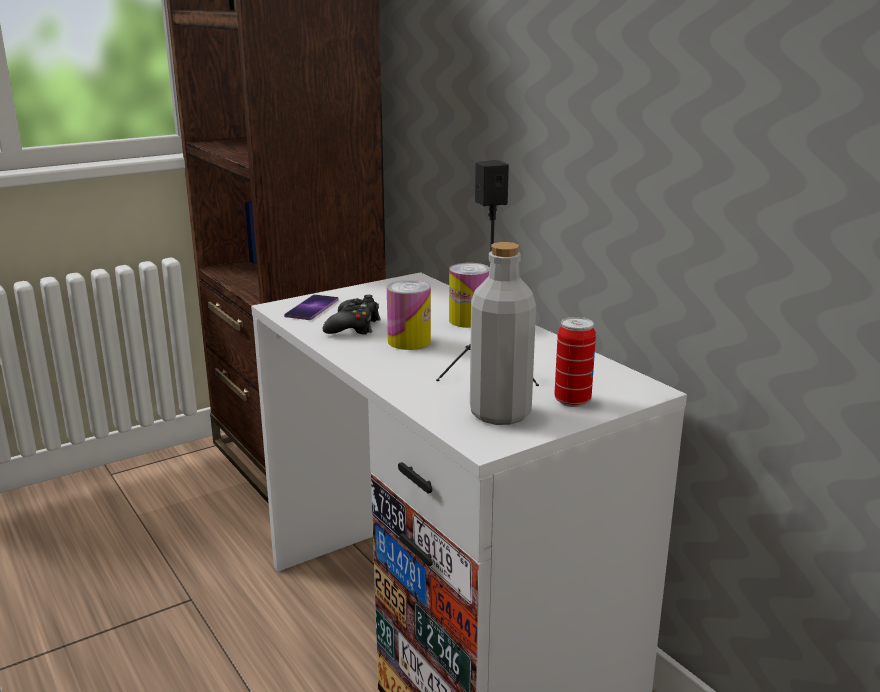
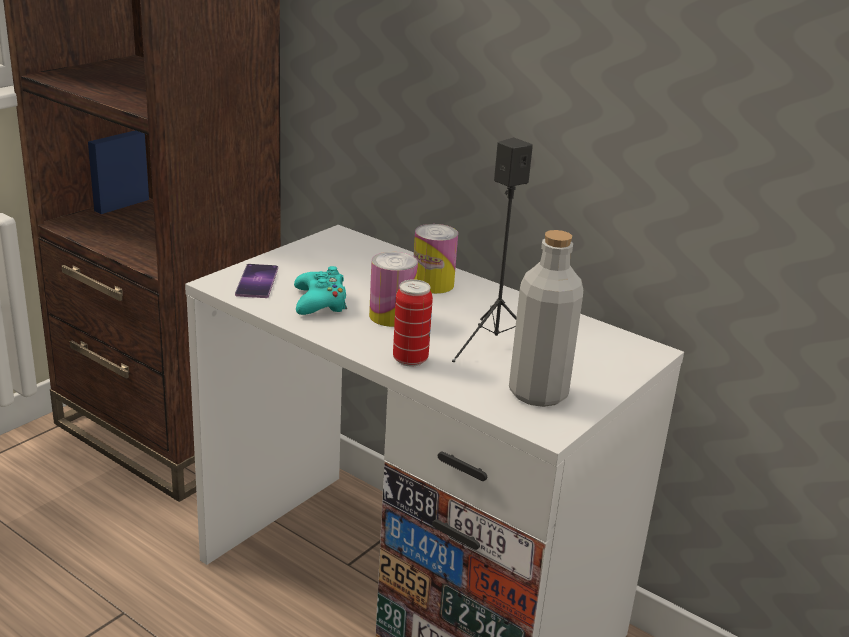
camera: 20 degrees left, 5 degrees up
(353, 326) = (320, 302): black game controller -> turquoise game controller
(572, 401) = (593, 371): can -> can (410, 359)

